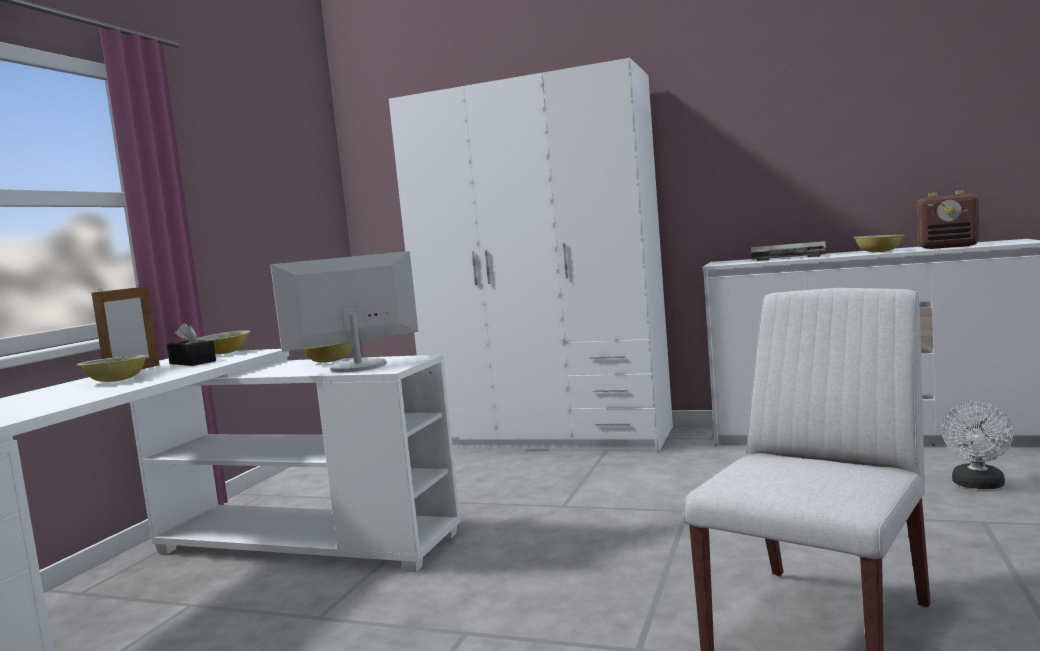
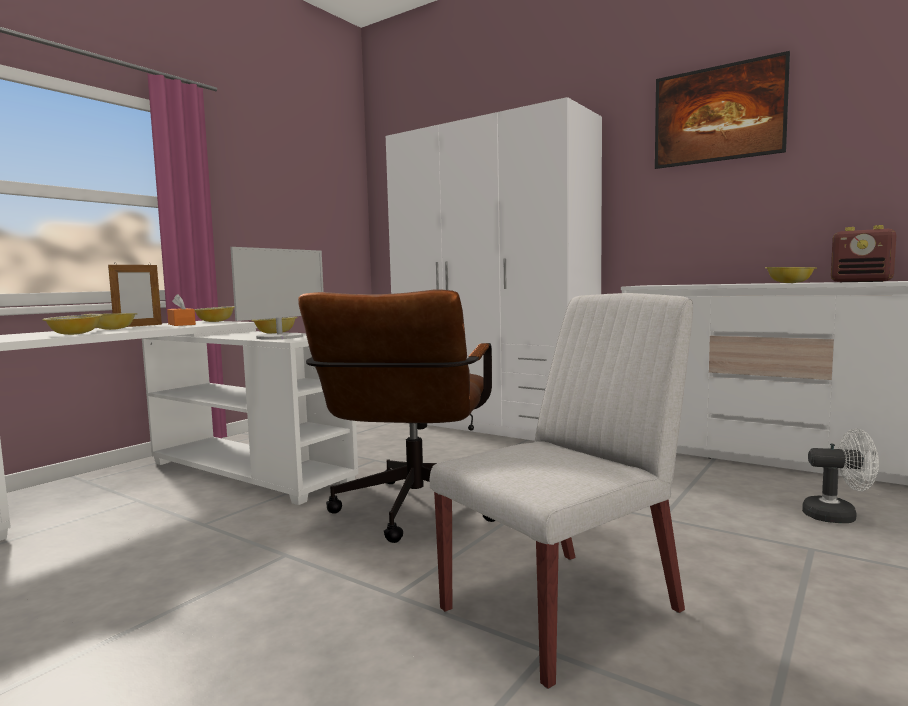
camera: 15 degrees right, 0 degrees up
(92, 394) = (75, 334): none -> bowl
(192, 362) = (181, 324): black tissue box -> orange tissue box
(357, 366) = (280, 337): monitor -> monitor turned 135 degrees clockwise
(562, 558) = (411, 514): none -> brown office chair
(779, 99) = (717, 137): none -> picture
(787, 258) = (703, 284): keyboard -> none
(978, 485) = (838, 516): white fan -> white fan turned 120 degrees counterclockwise

